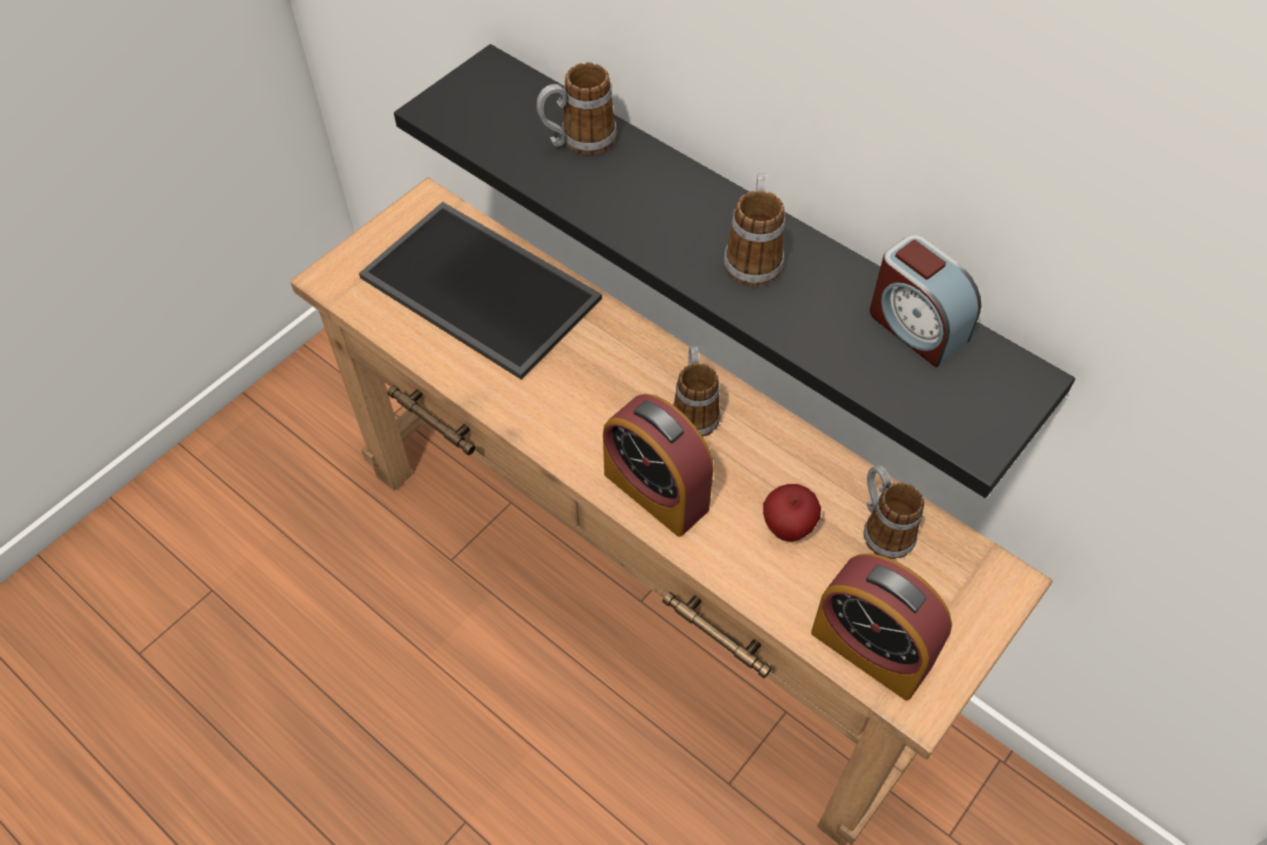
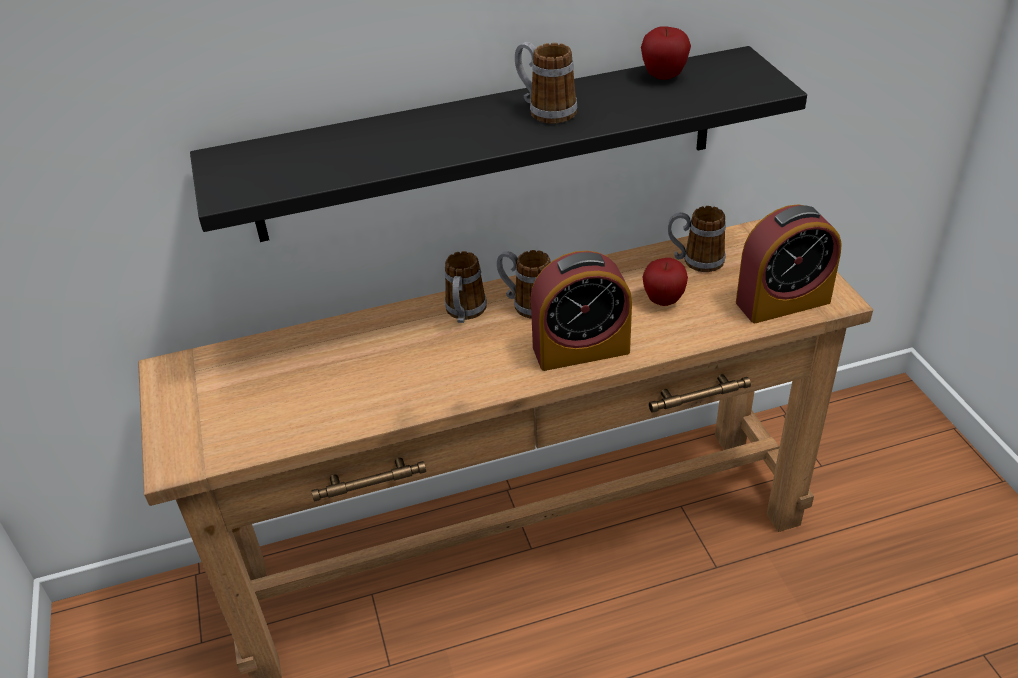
camera: 55 degrees left, 15 degrees down
(484, 287) = (297, 369): tray -> none
(578, 141) = (351, 143): mug -> mug (464, 313)
(916, 326) = (663, 76): alarm clock -> apple

